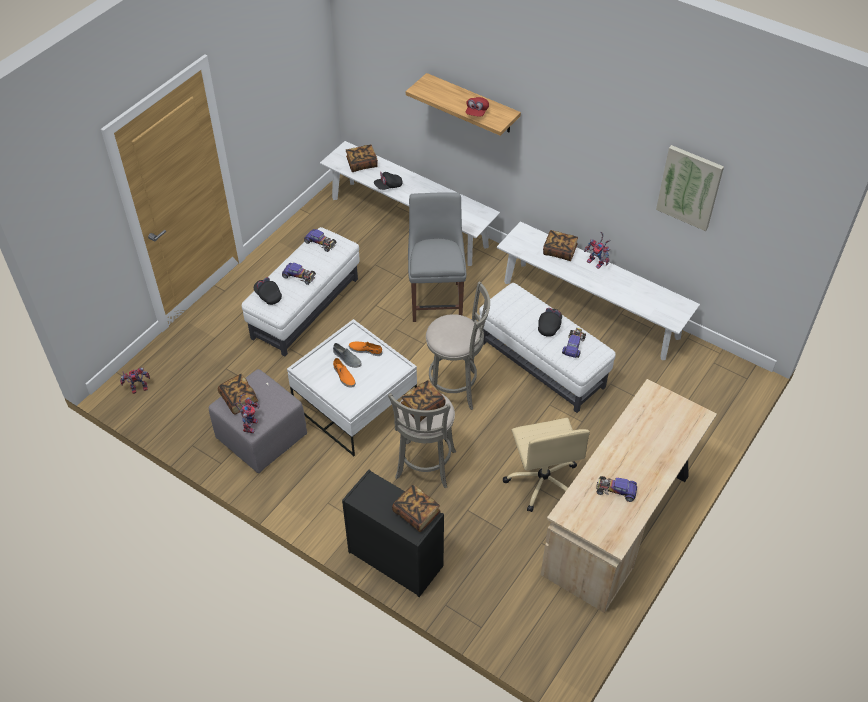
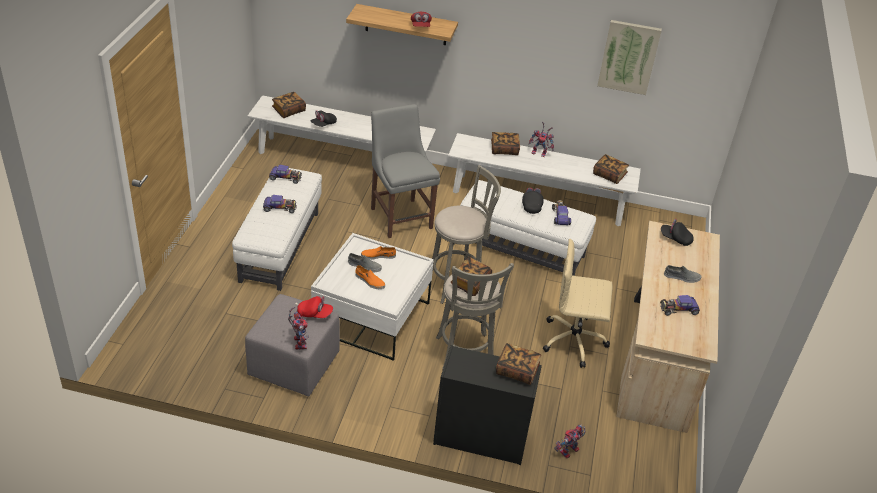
camera: 25 degrees left, 10 degrees down
(138, 389) = (140, 351): toy robot -> toy robot (569, 453)
(239, 399) = (275, 323): book -> book (609, 175)
(268, 295) = (257, 229): black cap -> black cap (675, 239)
(278, 398) = (315, 314): none -> red cap
(542, 481) = (575, 340): beige office chair -> beige office chair turned 135 degrees clockwise
(642, 454) = (682, 277): none -> grey shoe

